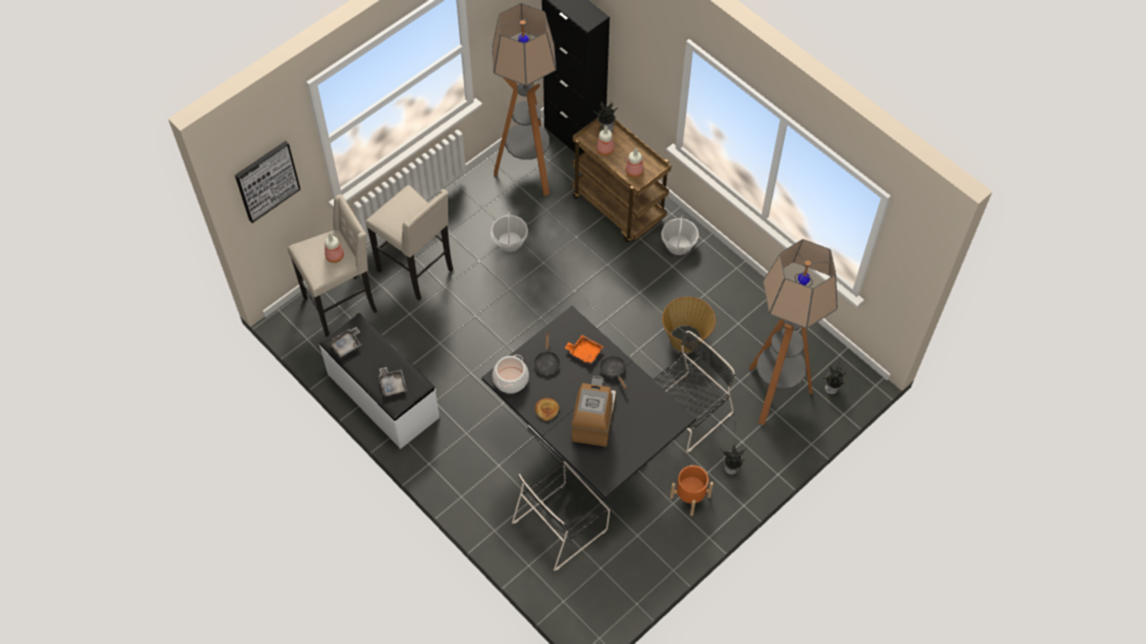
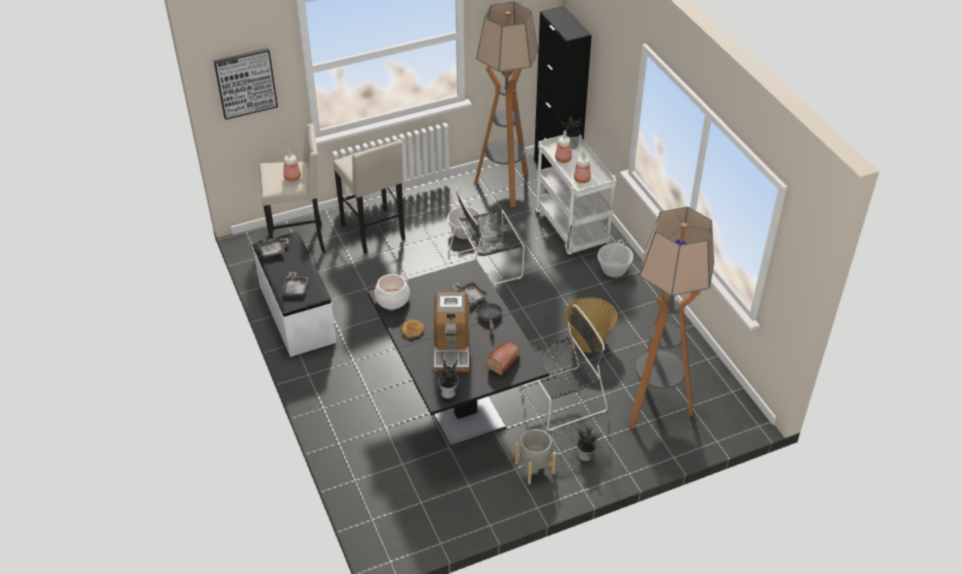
camera: 20 degrees right, 15 degrees down
(547, 362) = (431, 294): black frying pan -> none
(562, 524) = (402, 456): black chair -> black chair (487, 265)
(584, 352) = (470, 296): orange tray -> grey tray
(593, 419) = (451, 348): coffee machine -> coffee machine turned 150 degrees clockwise
(619, 208) = (572, 230): brown cart -> white cart
(649, 418) = (504, 361): none -> bread
(690, 496) = (534, 468): orange planter -> grey planter
(832, 388) = (713, 417): potted plant -> potted plant (448, 393)

